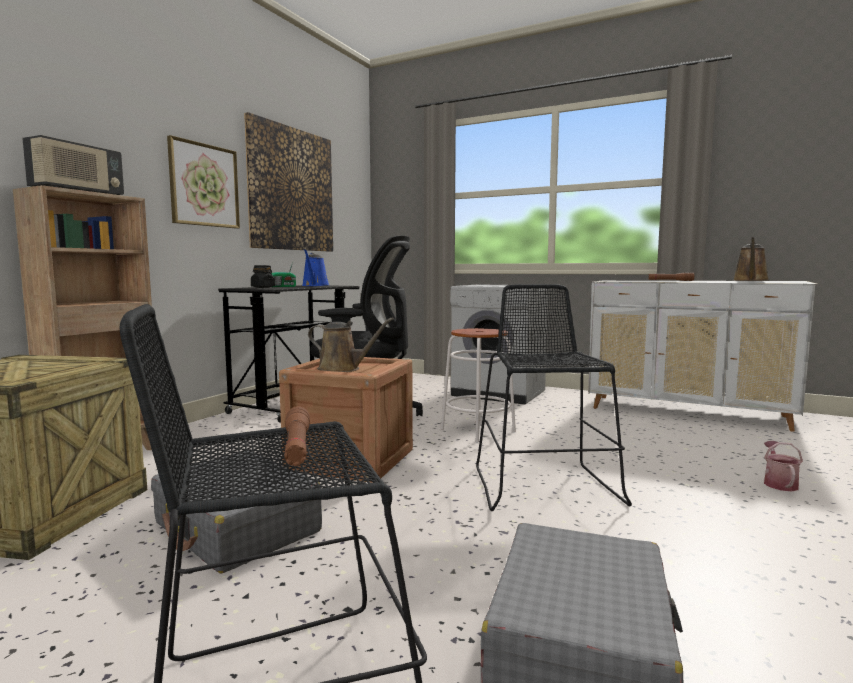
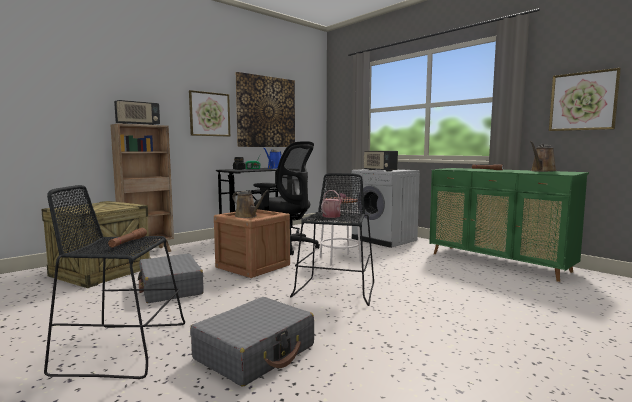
camera: 20 degrees right, 0 degrees up
(499, 286) = (379, 170): none -> radio
(687, 412) = (497, 262): white cabinet -> green cabinet
(779, 483) = (486, 308): watering can -> watering can (333, 215)
(787, 187) = (583, 101): none -> picture

